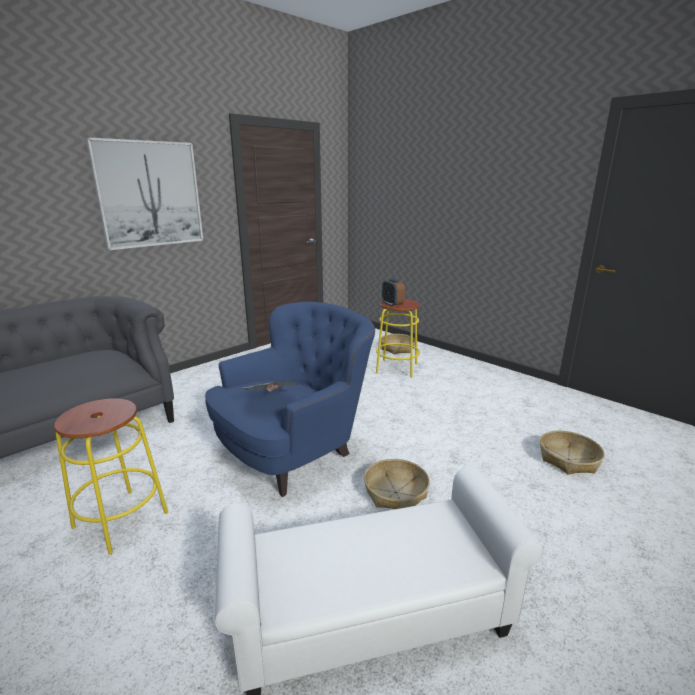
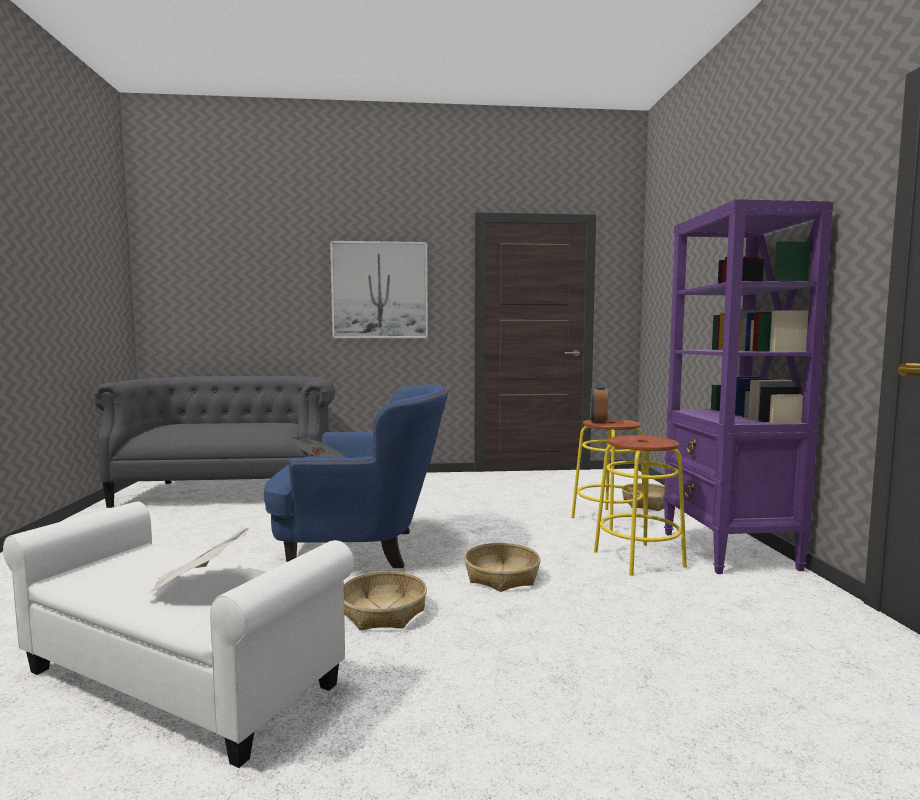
camera: 40 degrees right, 15 degrees down
(121, 520) = (176, 545): yellow stool -> yellow stool (638, 559)
(395, 545) = (199, 585): none -> newspaper
(477, 371) = (729, 551): none -> purple bookcase
(568, 459) = (681, 681): basket -> basket (501, 576)

